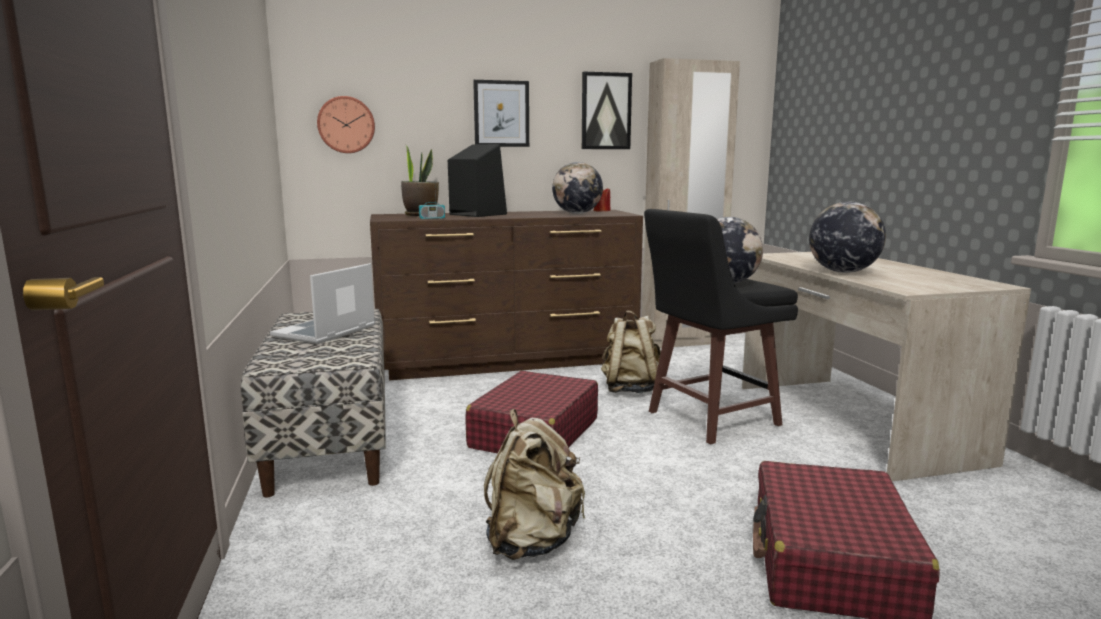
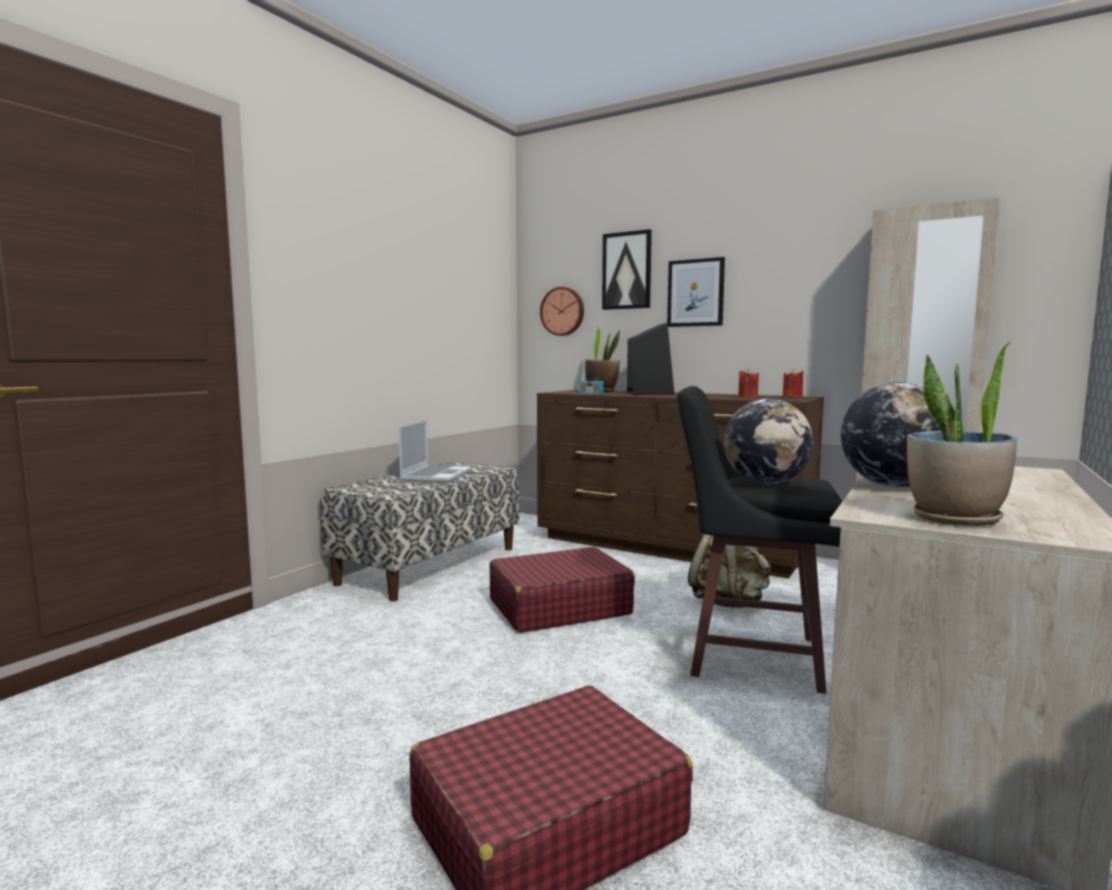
camera: 45 degrees right, 5 degrees down
(325, 332) = (435, 476): laptop -> laptop turned 120 degrees clockwise
(532, 542) = (385, 676): beige backpack -> none
(577, 213) = (747, 397): globe -> red candle
(606, 111) = (815, 281): picture -> picture (627, 271)
(935, 285) = (954, 519): none -> potted plant

